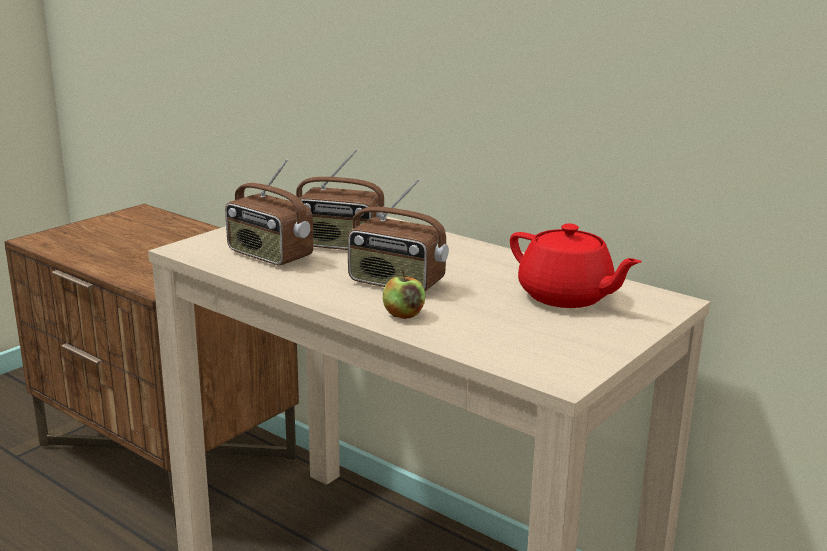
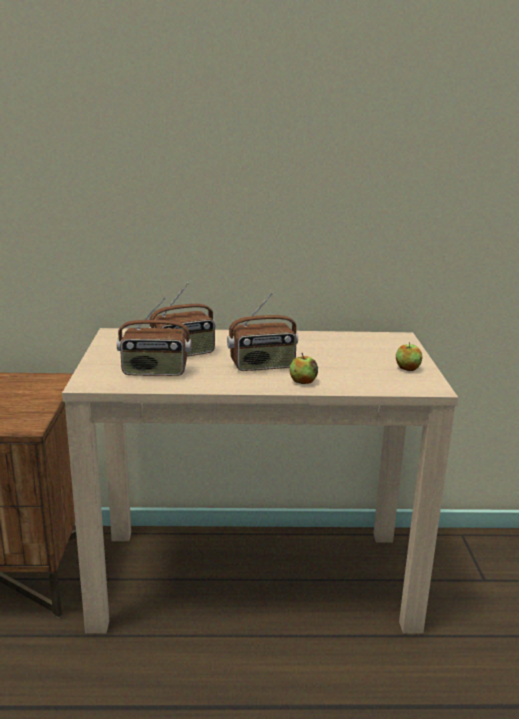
camera: 40 degrees left, 0 degrees up
(566, 297) = (355, 348): red teapot -> none
(583, 343) = (407, 368): none -> apple

